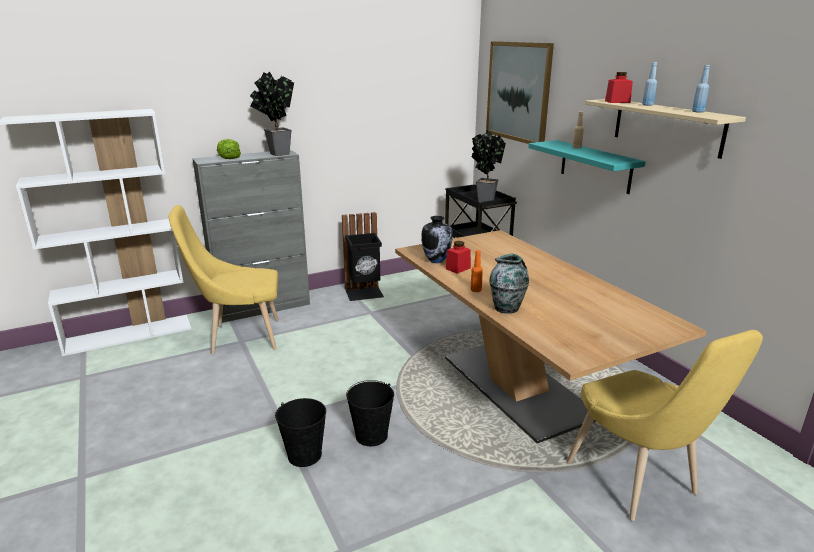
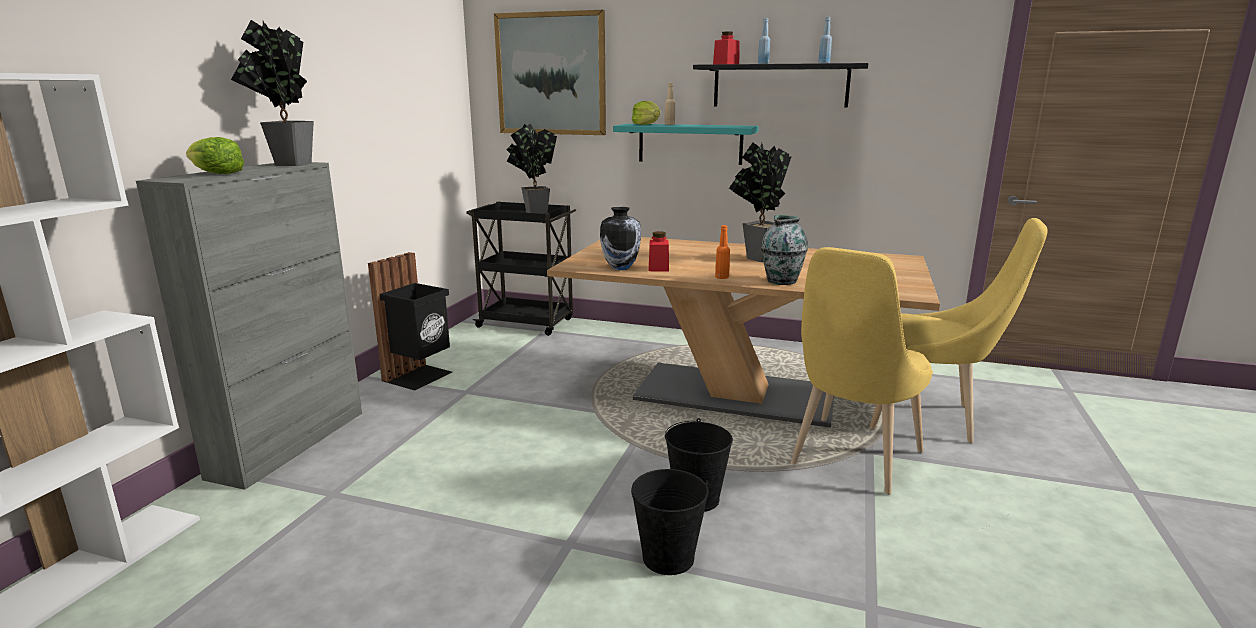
camera: 45 degrees left, 5 degrees down
(240, 337) = (321, 491): yellow chair -> yellow chair (851, 461)
(544, 283) = (756, 259): none -> potted plant
(557, 145) = (647, 124): none -> lettuce
(667, 127) = (780, 86): beige shelf -> black shelf

